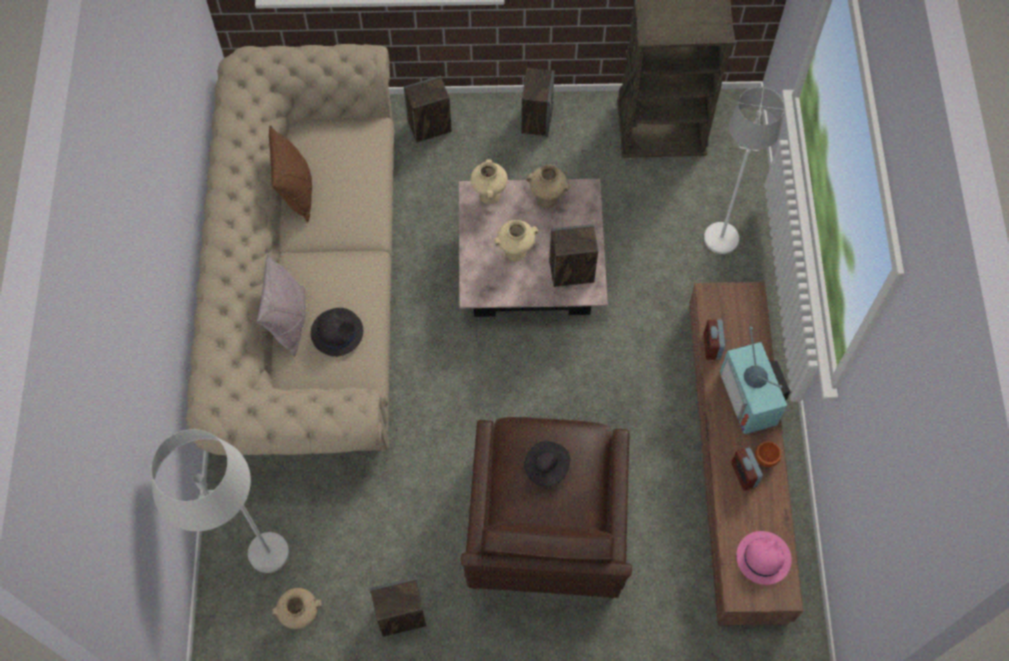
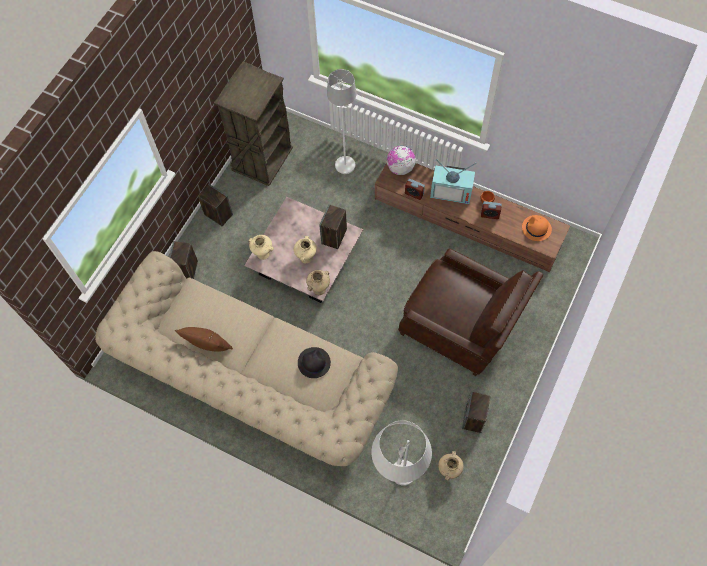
camera: 60 degrees left, 0 degrees up
(289, 321) = (291, 386): purple pillow -> none
(546, 467) = (447, 296): black hat -> none
(547, 198) = (283, 227): beige vase -> beige vase (319, 288)
(745, 306) = (400, 168): none -> globe
(763, 557) = (536, 228): pink hat -> orange hat

